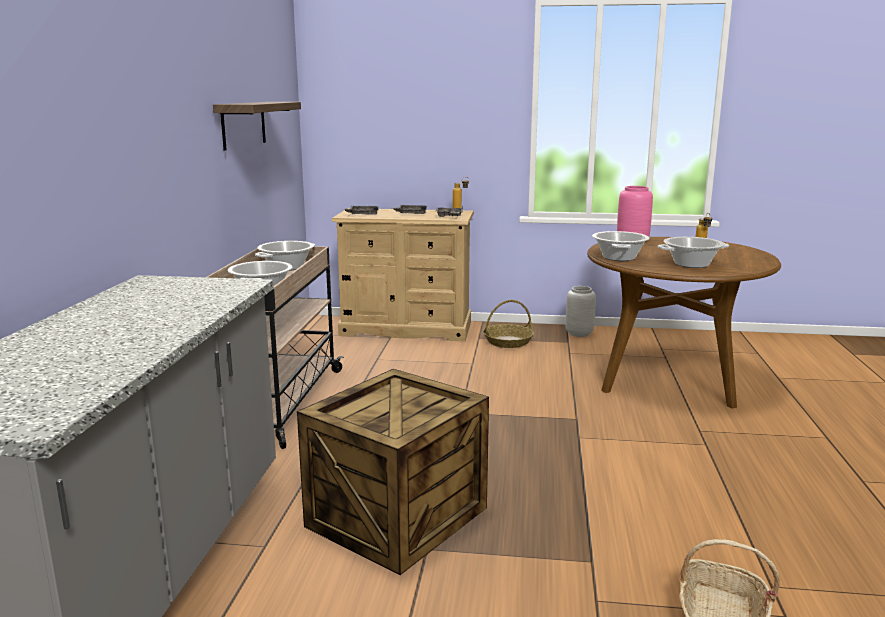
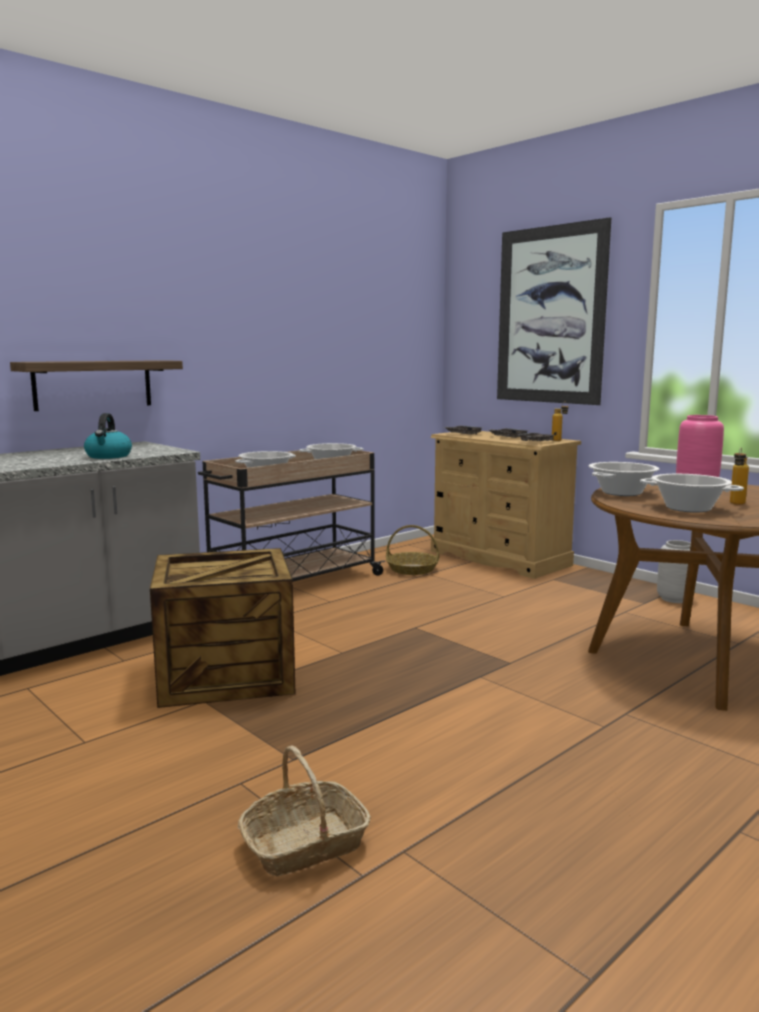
camera: 40 degrees right, 5 degrees down
(200, 305) = (108, 456): none -> kettle
(243, 124) = (333, 340): shelf -> shelf (93, 384)
(431, 94) = (550, 315): none -> picture
(508, 341) = (577, 588): basket -> basket (412, 569)

